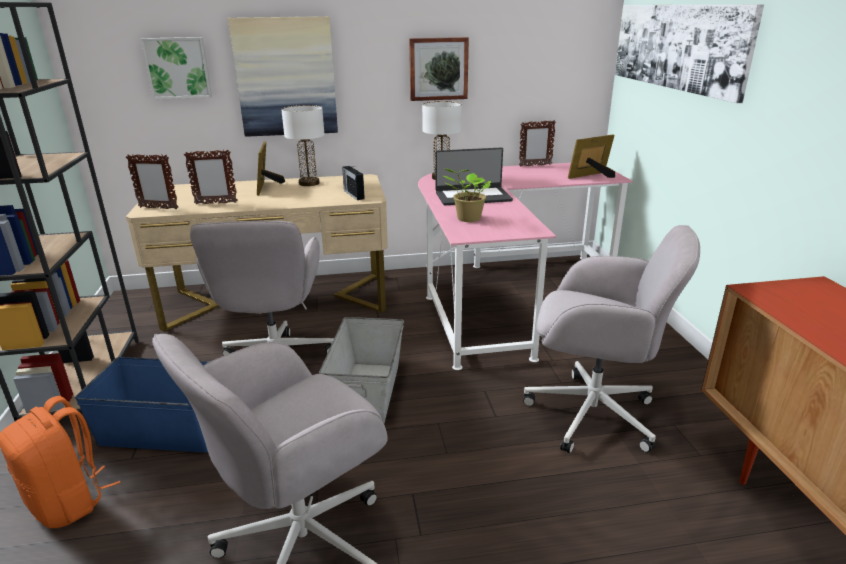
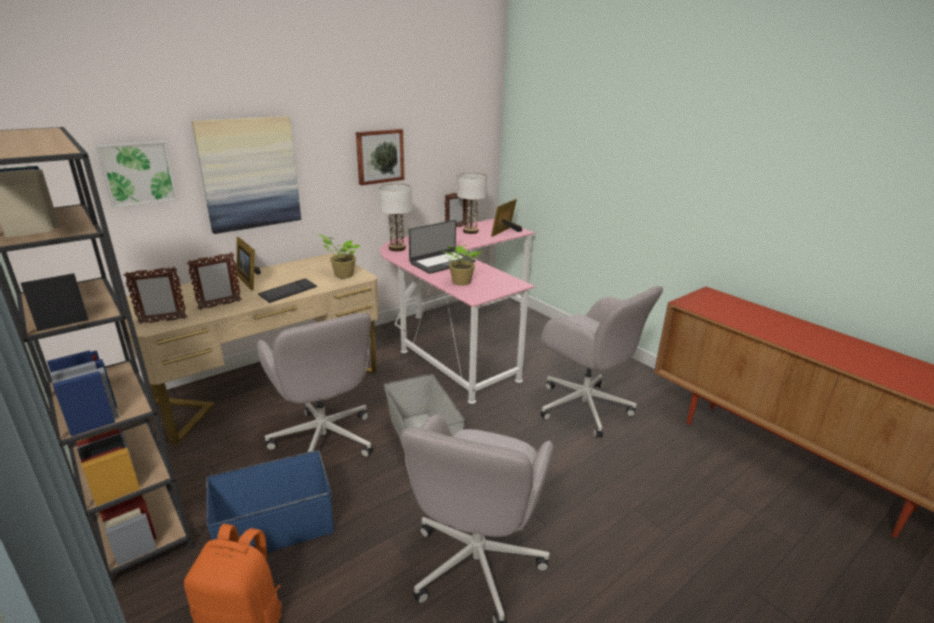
camera: 30 degrees left, 0 degrees up
(285, 201) = (288, 291): none -> keyboard
(308, 183) = (286, 270): table lamp -> table lamp (470, 231)
(353, 194) = (342, 275): radio -> potted plant
(593, 415) = (584, 408): grey office chair -> grey office chair turned 60 degrees clockwise
(677, 46) = (563, 136): picture -> none

